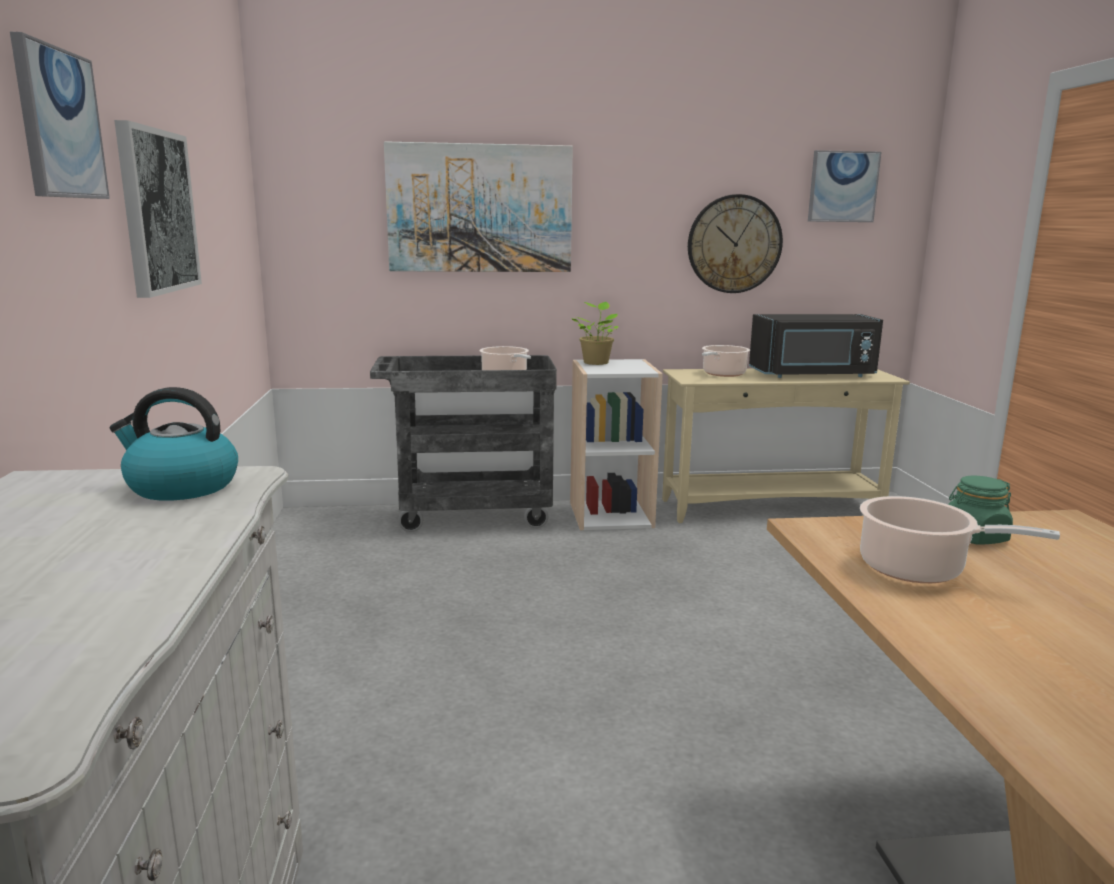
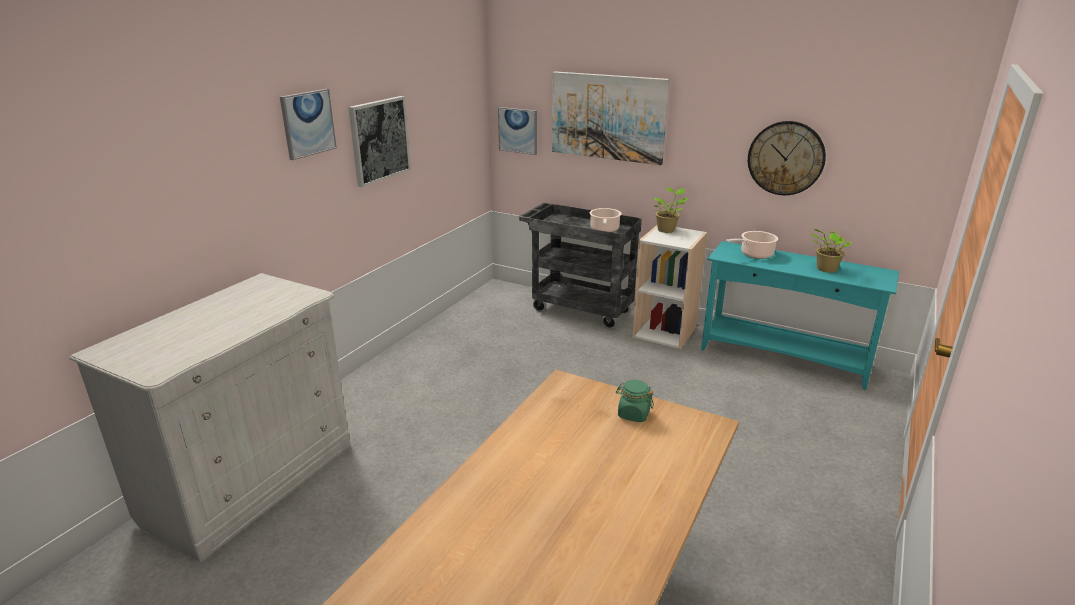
camera: 35 degrees right, 10 degrees up
(181, 487) = (291, 295): kettle -> none
(771, 507) = (784, 357): beige console table -> turquoise console table
(813, 375) = (825, 269): black microwave -> potted plant
(843, 187) = (886, 121): picture -> picture (518, 130)
(918, 569) = (565, 419): cooking pot -> none

